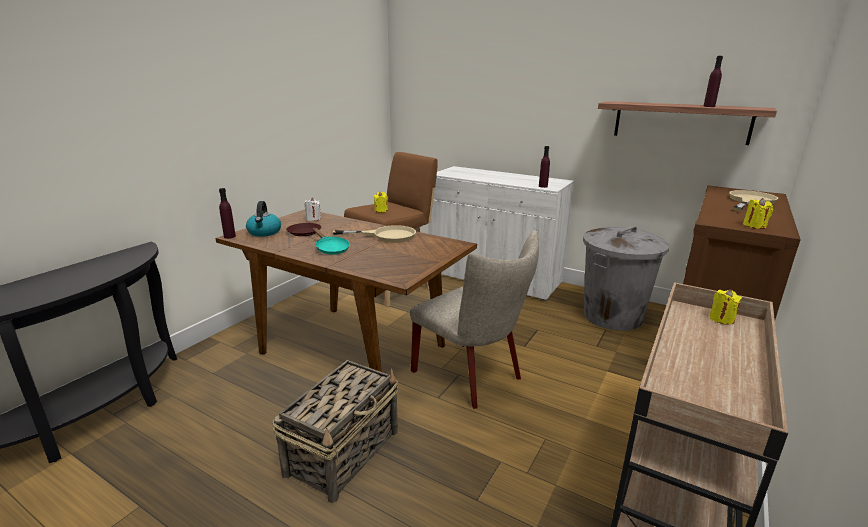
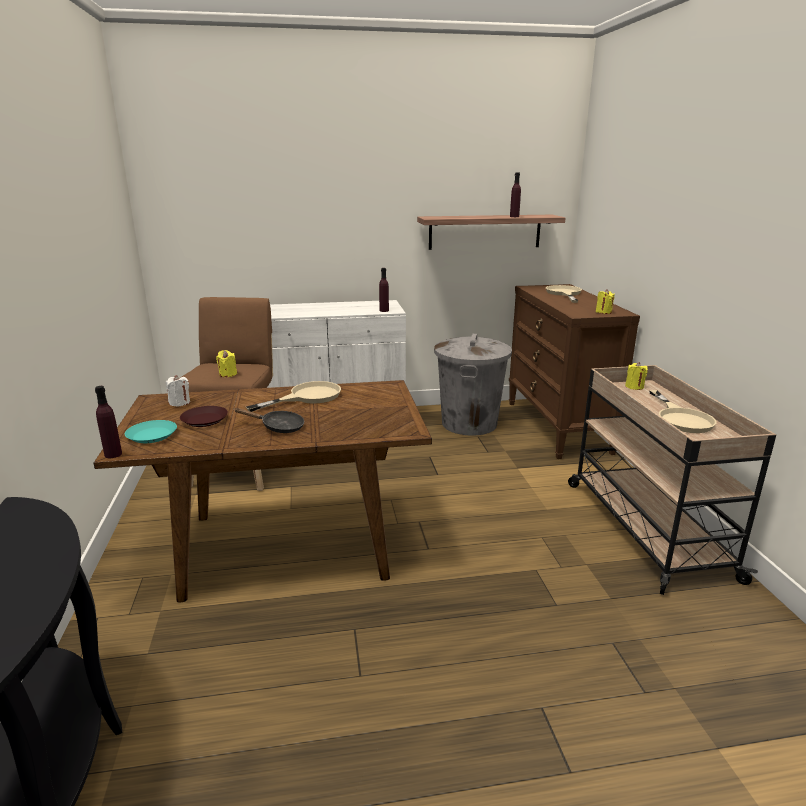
camera: 40 degrees left, 0 degrees up
(264, 232) = (152, 435): kettle -> turquoise plate
(330, 249) = (278, 427): turquoise frying pan -> black frying pan
(344, 451) = (415, 635): basket -> none
(472, 376) = (431, 518): beige chair -> none
(716, 369) = (681, 418): none -> beige frying pan

